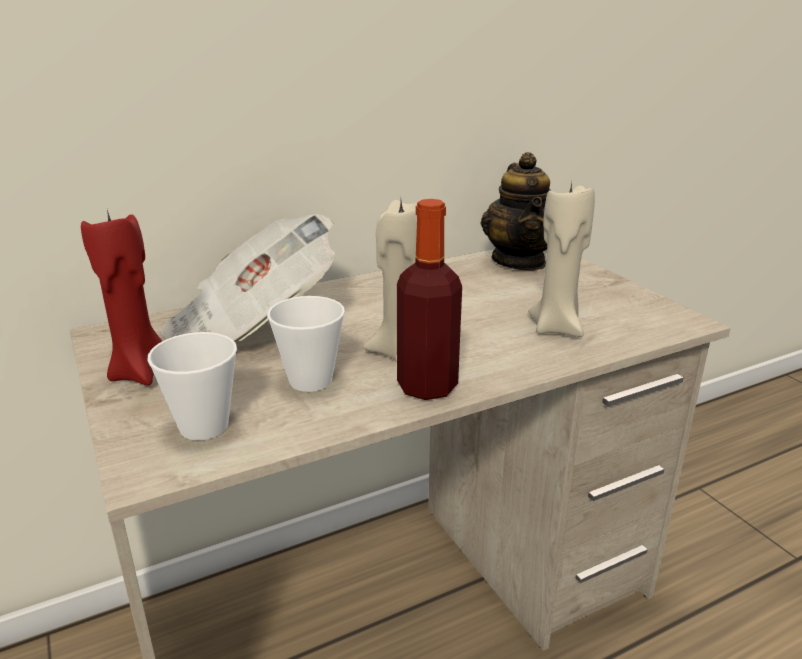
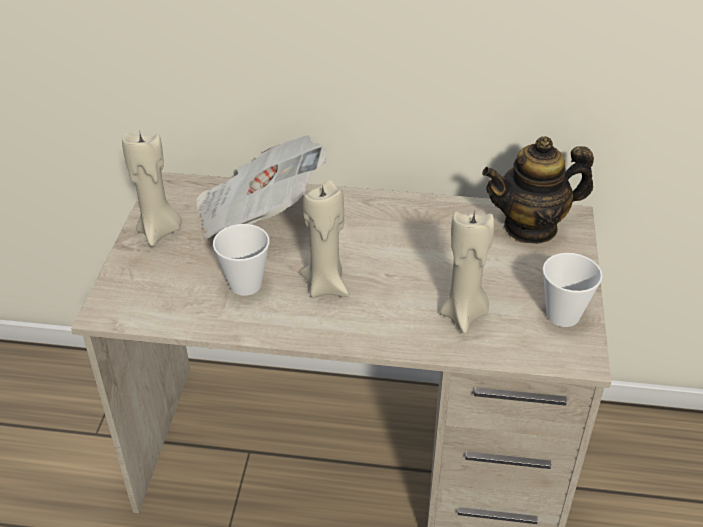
camera: 35 degrees right, 15 degrees up
(141, 372) = (159, 231): red candle -> beige candle
(204, 426) = (157, 293): cup -> cup (563, 315)
(427, 386) = (309, 325): bottle -> none
(519, 261) = (531, 227): teapot -> teapot turned 45 degrees clockwise

